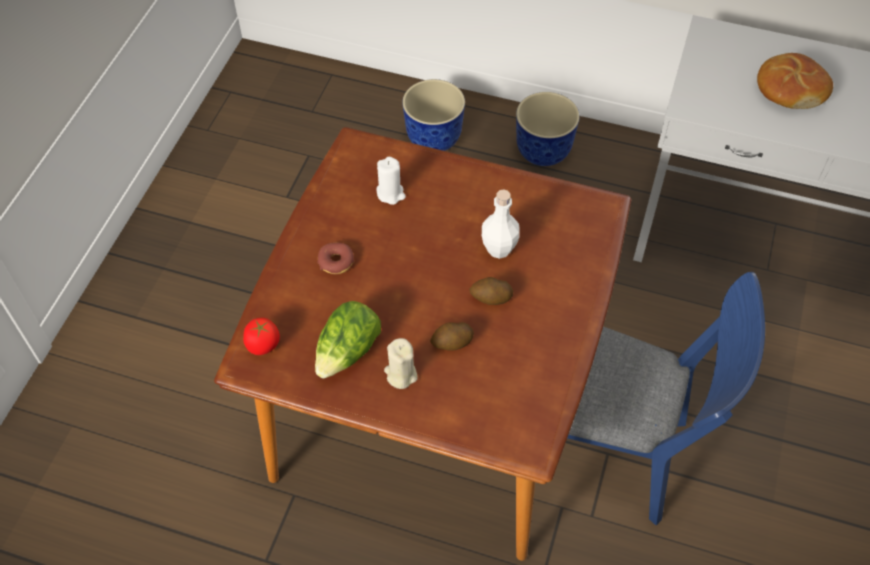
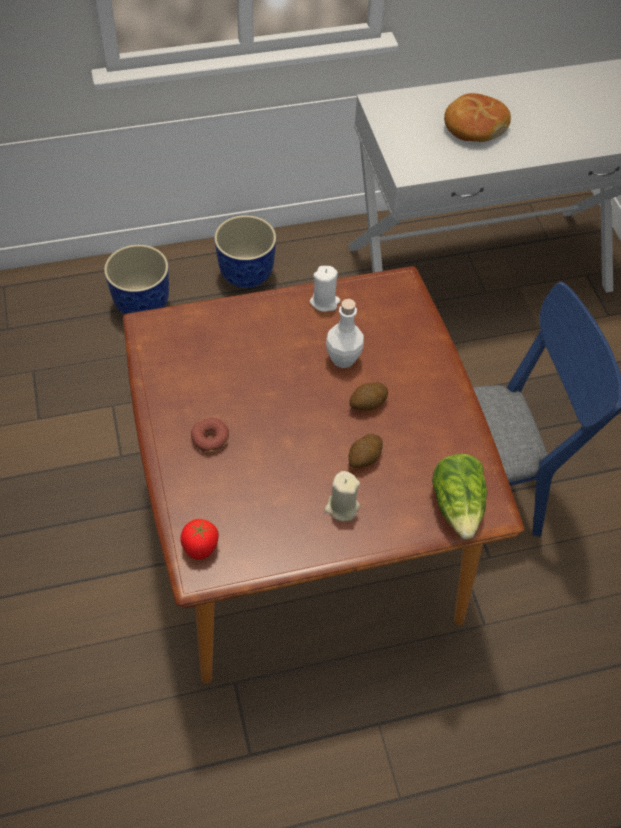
camera: 35 degrees left, 0 degrees up
(348, 351) = (281, 512): lettuce -> lettuce (458, 505)
(390, 193) = (214, 354): white candle -> white candle (324, 302)

